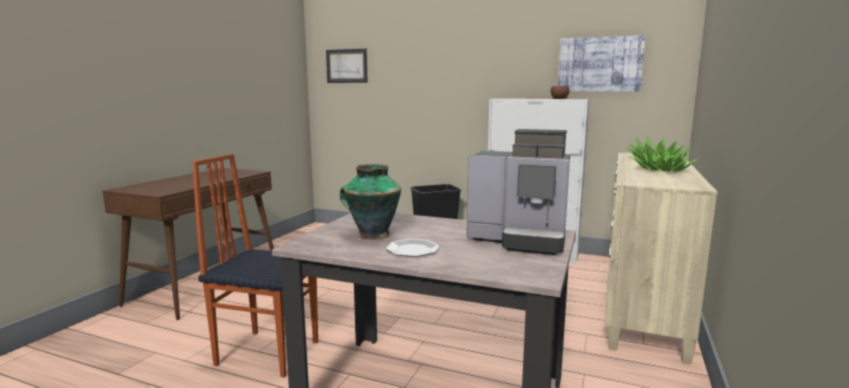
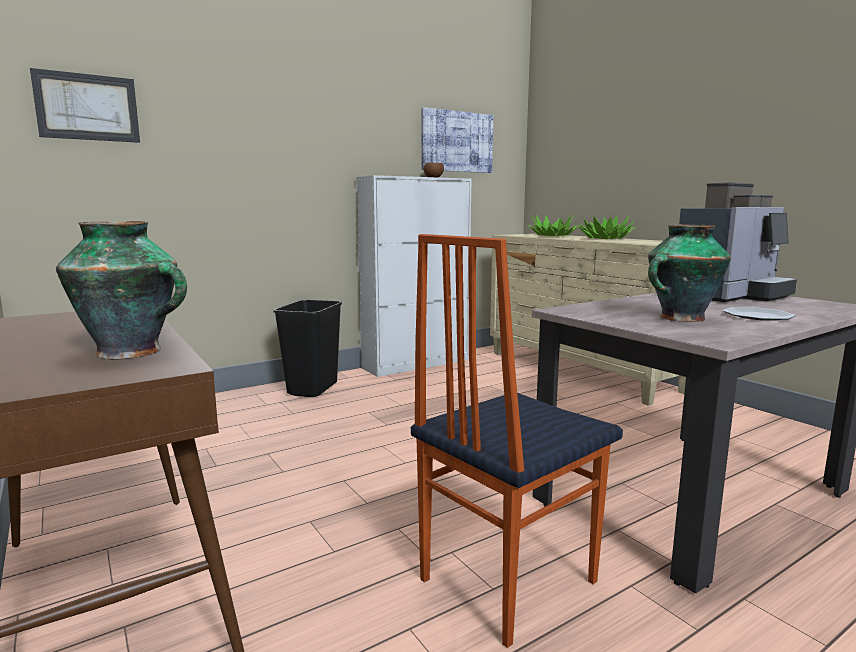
camera: 55 degrees left, 0 degrees up
(179, 187) = (132, 352): none -> vase

